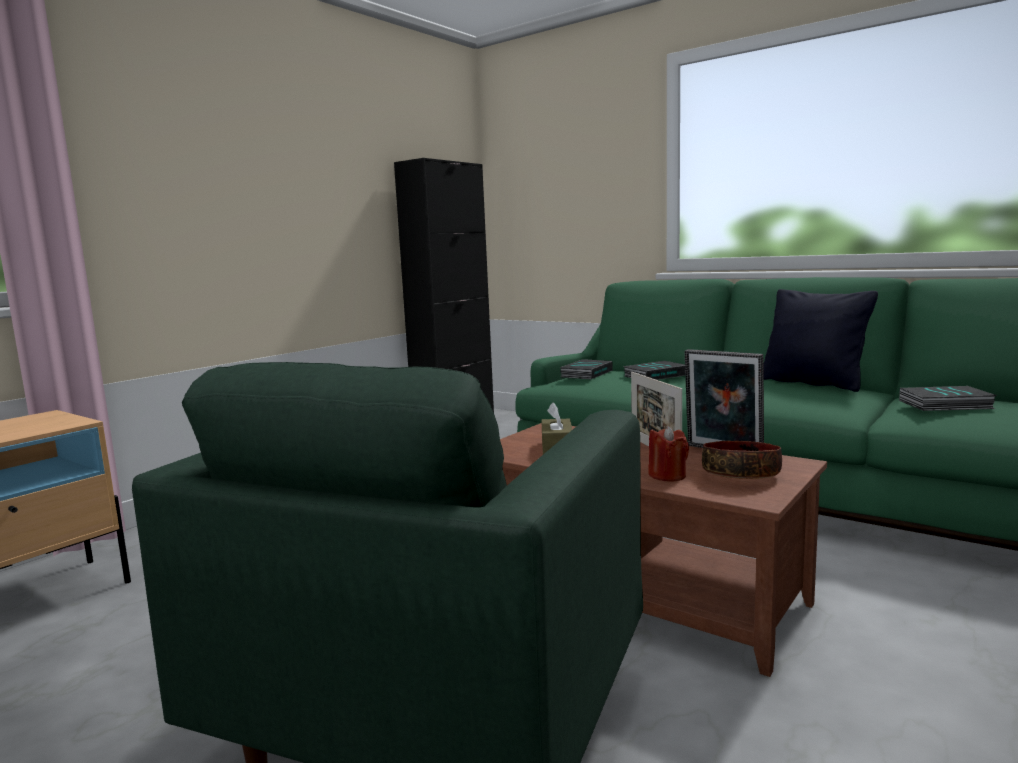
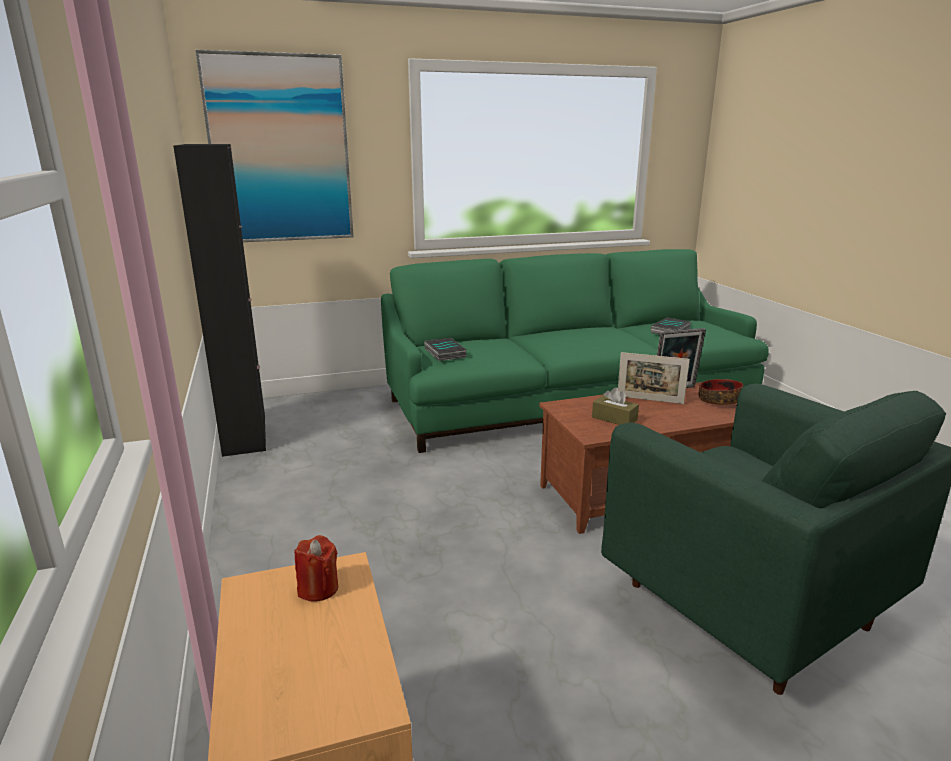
camera: 55 degrees left, 10 degrees up
(546, 169) = (280, 150): none -> picture
(655, 375) = (492, 343): book -> none
(667, 476) = (702, 413): red candle -> red candle (318, 588)
(813, 383) = (587, 329): black pillow -> none

